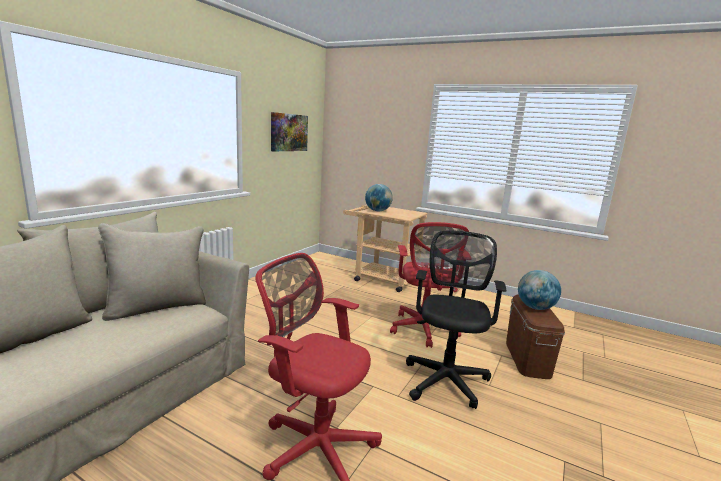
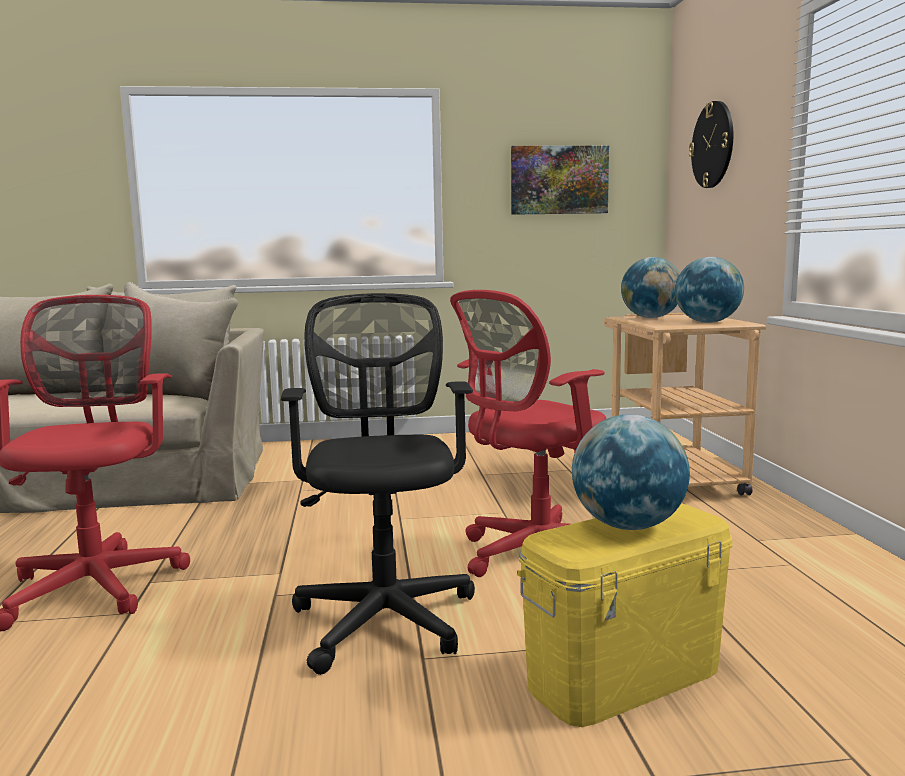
camera: 55 degrees right, 5 degrees down
(367, 126) = (713, 145): none -> wall clock
(408, 213) = (707, 322): none -> globe
(446, 378) = (385, 615): black office chair -> black office chair turned 75 degrees counterclockwise
(527, 358) = (624, 678): brown storage box -> yellow storage box

